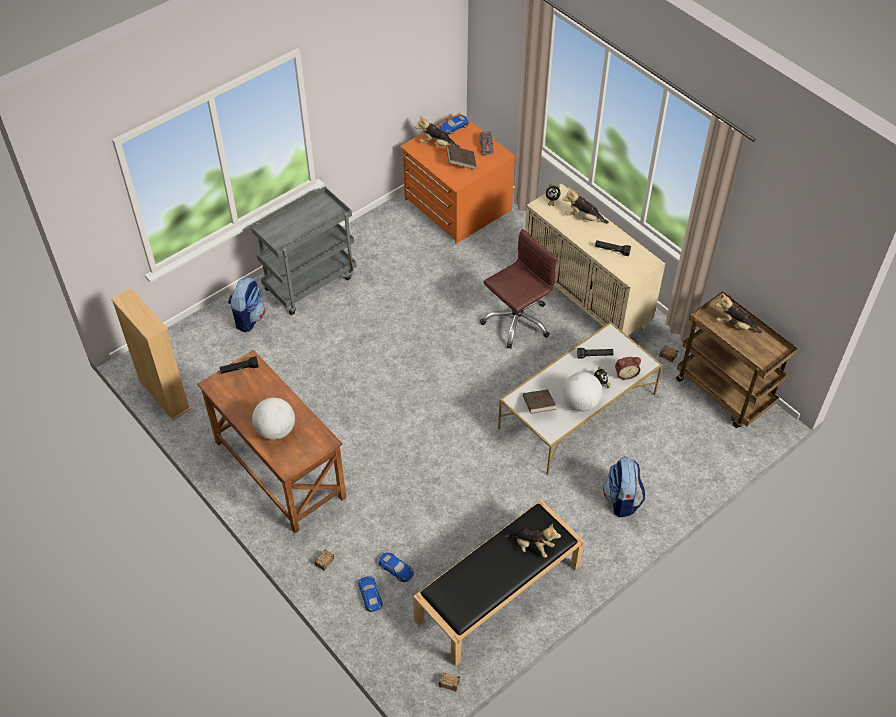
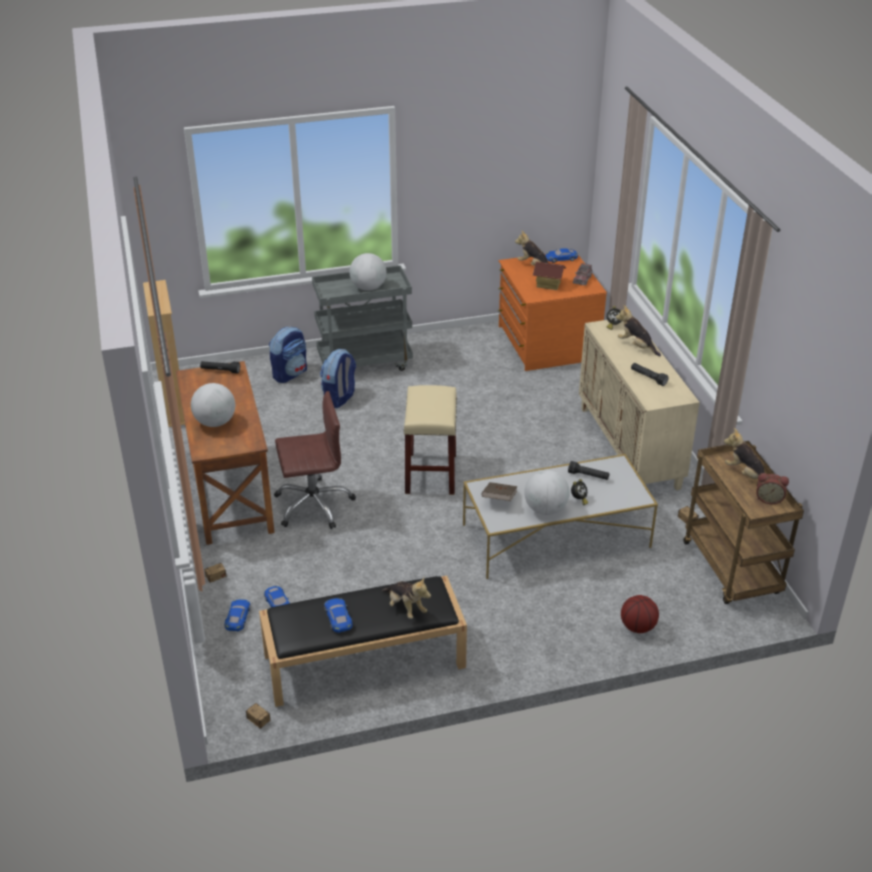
camera: 25 degrees right, 15 degrees down
(309, 221) = (368, 288): none -> globe
(441, 385) = (431, 474): none -> beige stool
(461, 163) = (548, 284): brown book -> toy house
(485, 578) = (338, 617): none -> blue toy car
(516, 321) = (543, 446): brown office chair -> brown office chair (313, 505)
(622, 500) = (552, 626): backpack -> backpack (339, 399)
(625, 374) = (611, 500): alarm clock -> alarm clock (769, 499)
(685, 475) = (638, 627): none -> basketball

